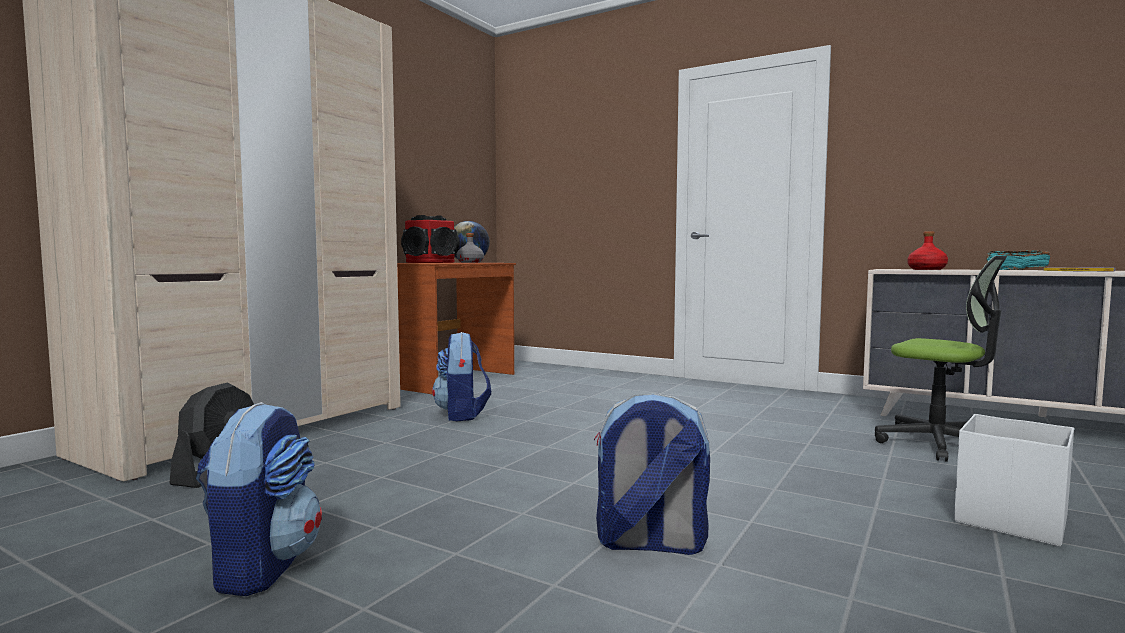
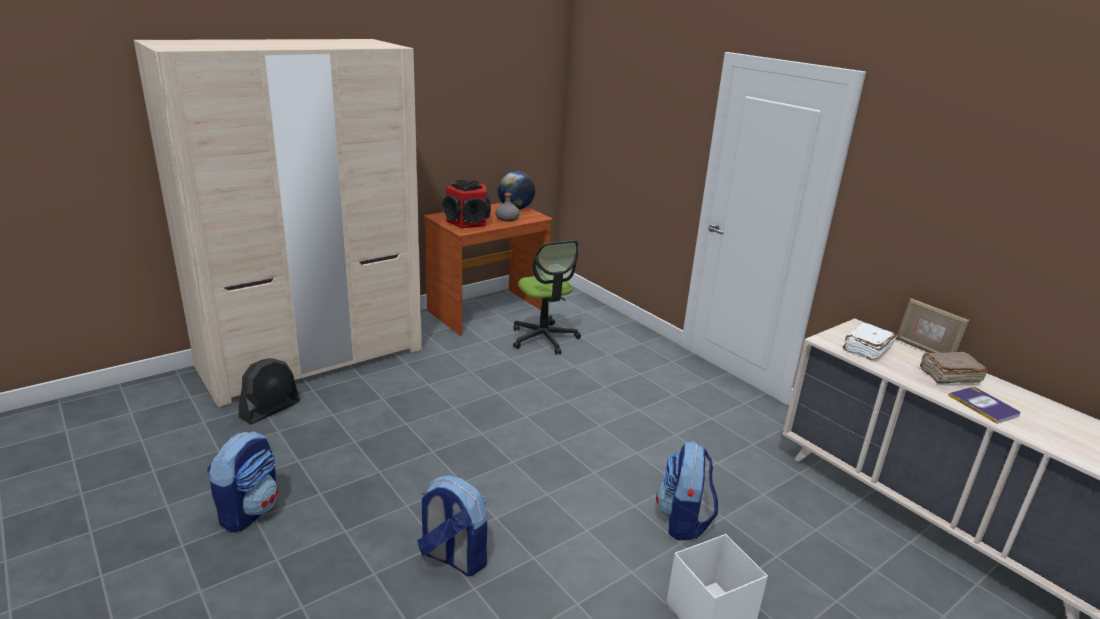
camera: 20 degrees right, 20 degrees up
(462, 415) = (457, 372): backpack -> backpack (683, 521)
(926, 269) = (866, 349): red bottle -> white book
(939, 444) = (787, 515): office chair -> office chair (544, 338)
(964, 269) = (924, 350): none -> picture frame
(1016, 270) = (948, 376): turquoise book -> brown book

